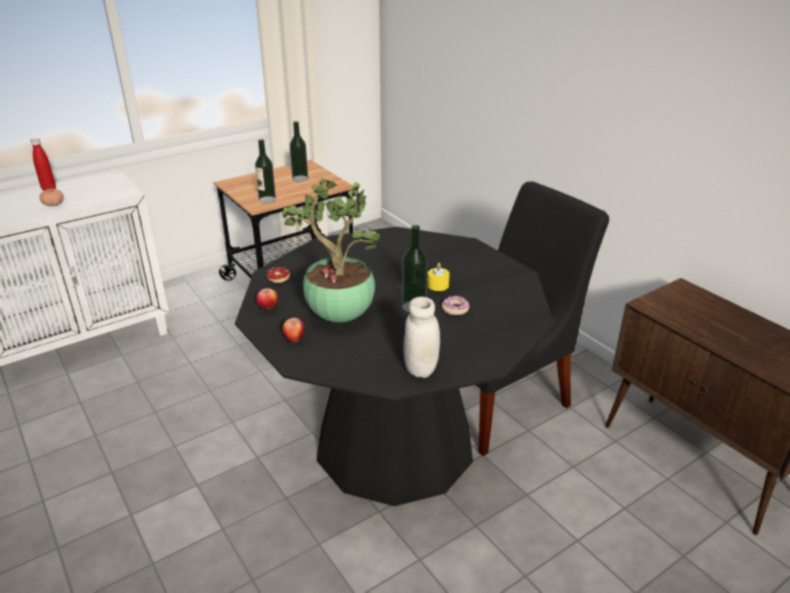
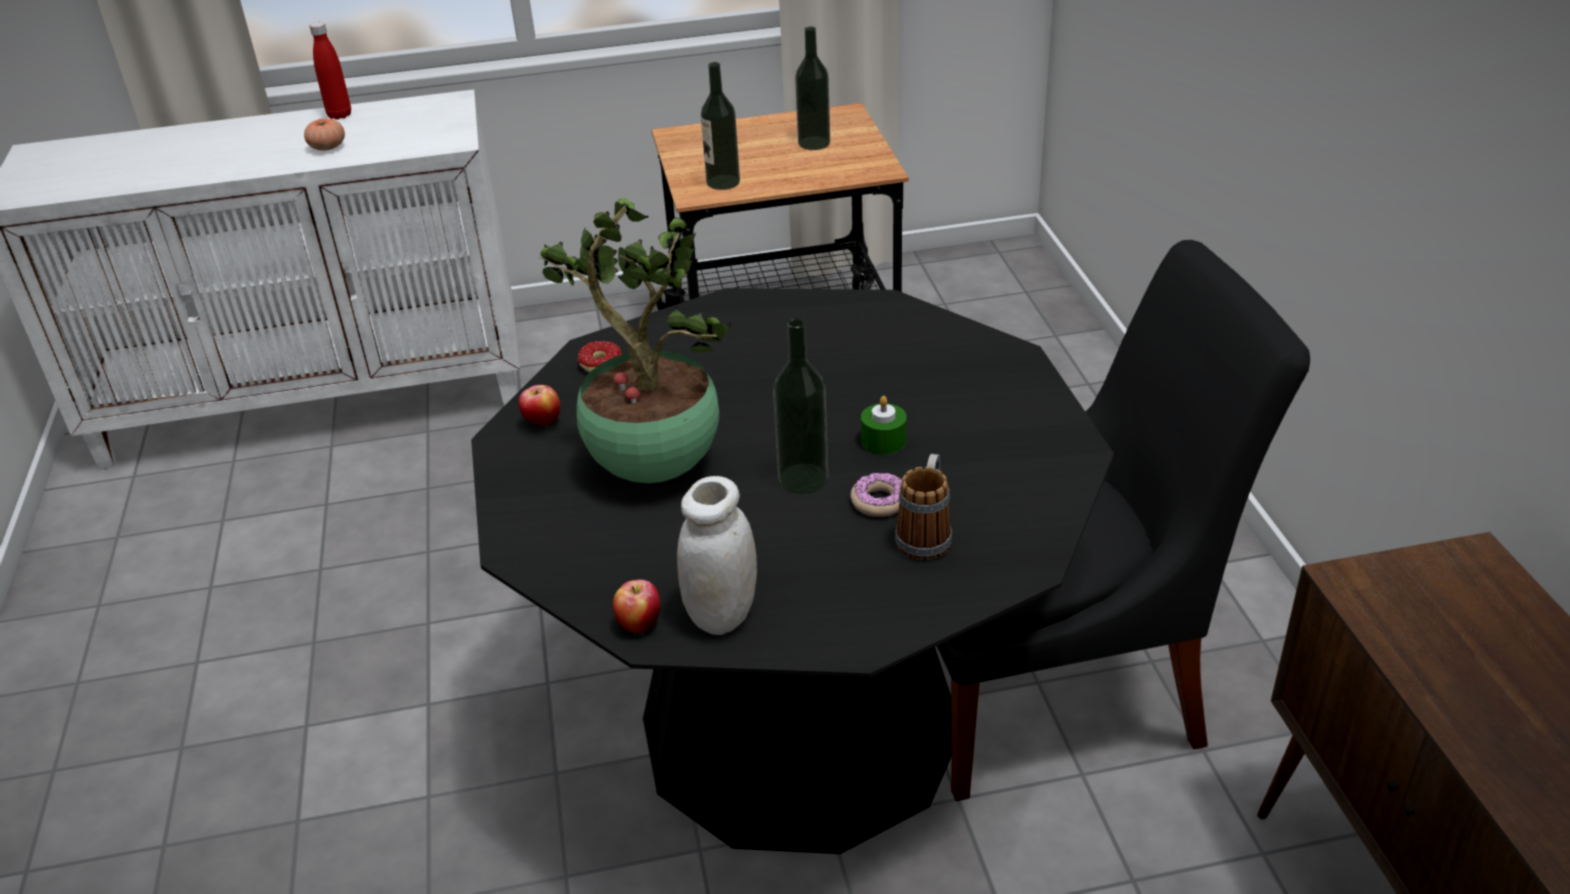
camera: 25 degrees right, 5 degrees up
(294, 339) = (544, 497): apple -> apple (639, 624)
(438, 285) = (883, 440): yellow candle -> green candle
(485, 317) = (926, 534): none -> mug

